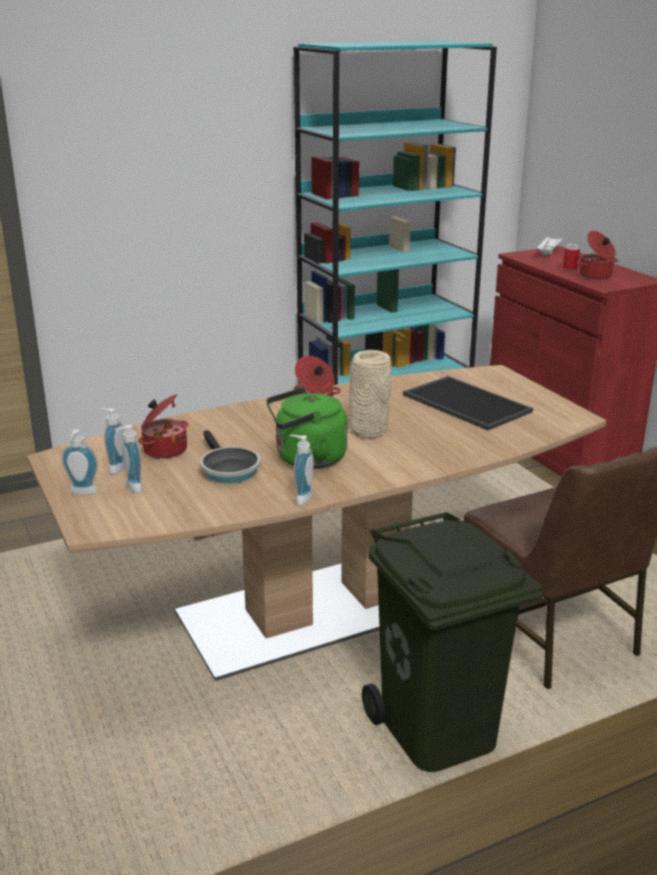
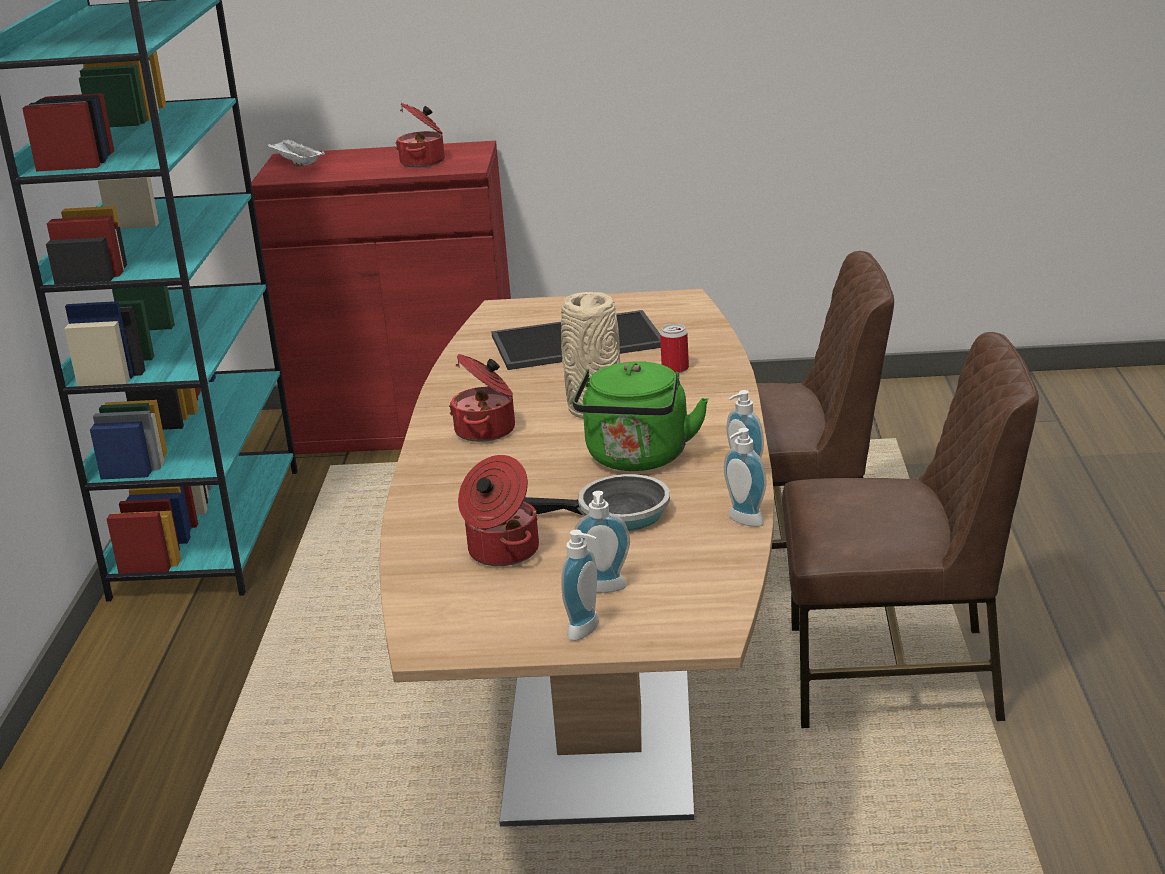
camera: 60 degrees left, 0 degrees up
(114, 468) = (525, 597): soap dispenser -> soap dispenser (743, 522)
(436, 731) = (898, 675): green trash can -> brown chair
(570, 269) = (378, 167): can -> can (675, 369)

